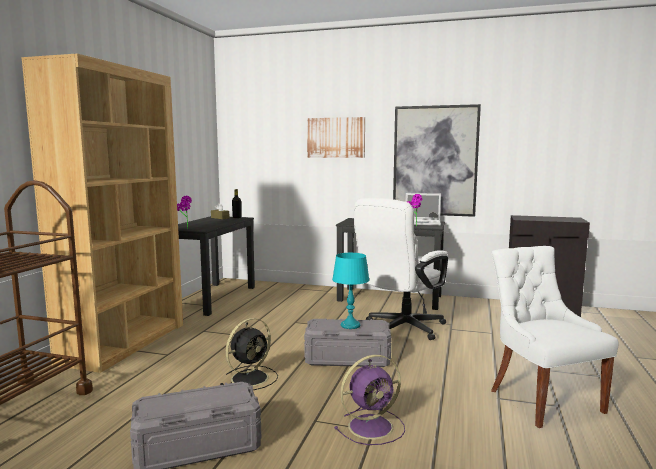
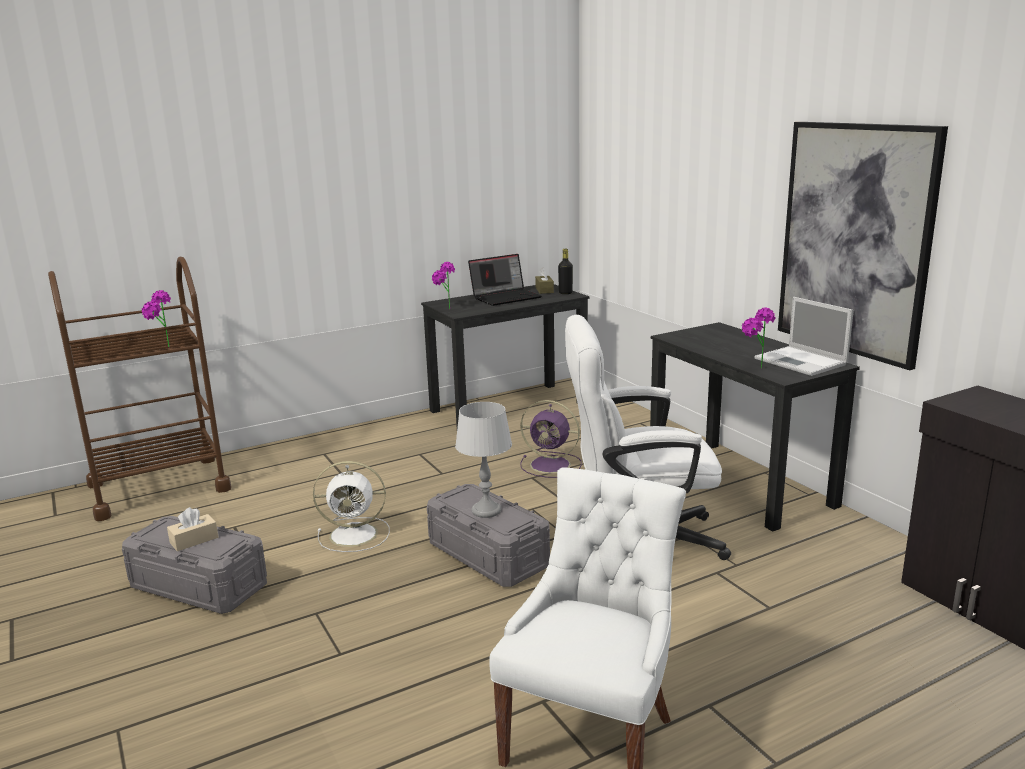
camera: 45 degrees right, 10 degrees up
(39, 262) = (161, 348): none -> potted plant
(124, 343) = (333, 443): brown bookcase -> none
(202, 400) = (194, 540): none -> beige tissue box
(207, 222) = (506, 297): none -> laptop
(251, 378) = (356, 534): black fan -> white fan
(336, 137) = (712, 174): picture -> none
(350, 325) = (486, 510): turquoise table lamp -> grey table lamp
(372, 426) = (347, 649): purple fan -> purple fan (552, 465)

